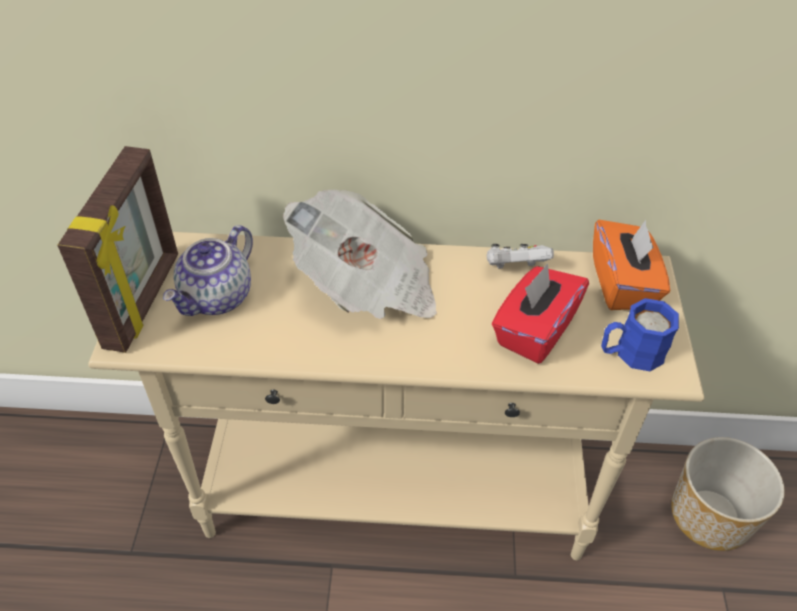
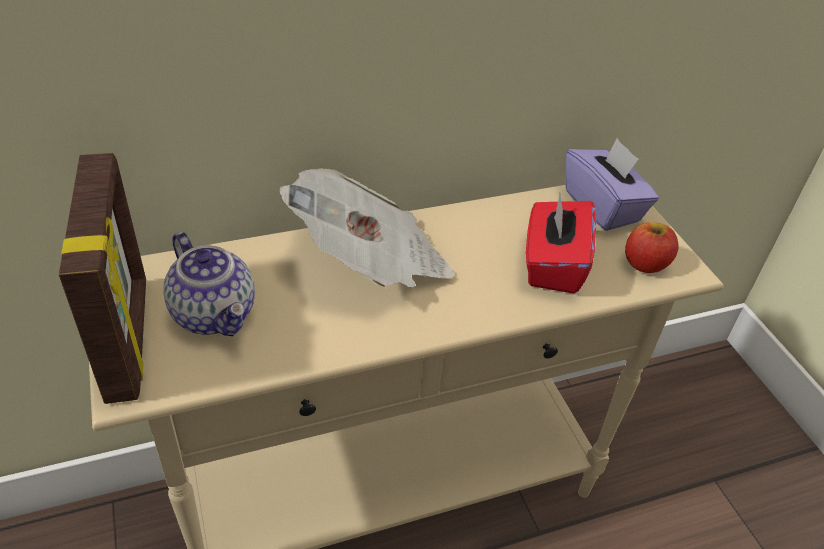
camera: 25 degrees left, 5 degrees down
(217, 298) = (215, 314): teapot -> teapot turned 45 degrees counterclockwise
(515, 268) = (502, 214): white game controller -> none
(622, 284) = (602, 206): orange tissue box -> purple tissue box
(630, 353) = (645, 263): blue mug -> apple
(710, 515) = (674, 418): planter -> none

